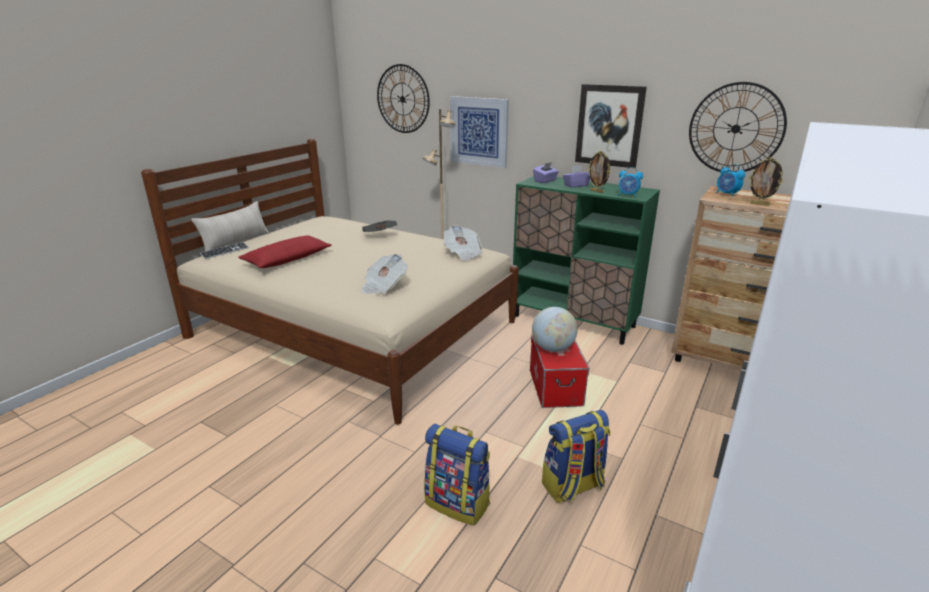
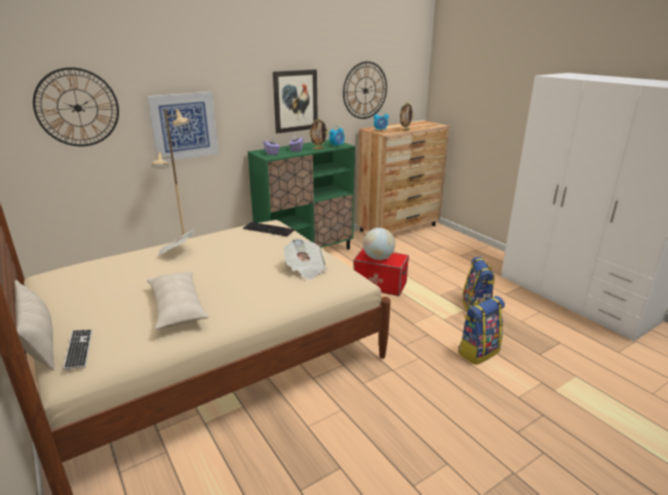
camera: 65 degrees left, 0 degrees up
(287, 260) = (177, 307): red pillow -> beige pillow
(463, 253) = (269, 229): newspaper -> keyboard

